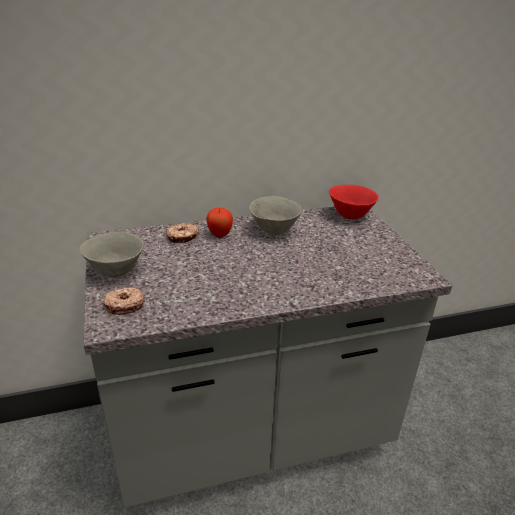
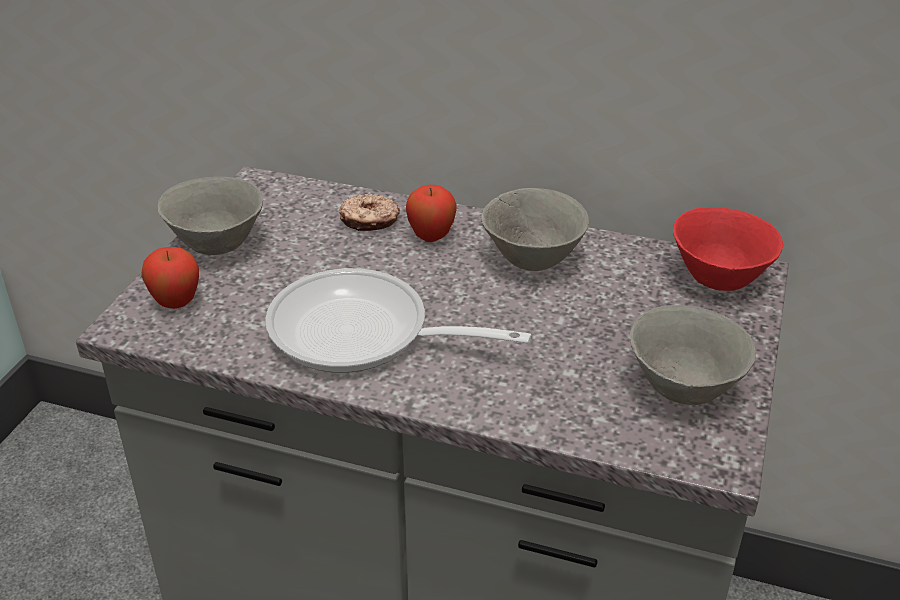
camera: 35 degrees right, 5 degrees up
(124, 305) = (176, 303): donut -> apple
(237, 284) = (362, 334): none -> frying pan
(385, 257) = (684, 390): none -> grey bowl

